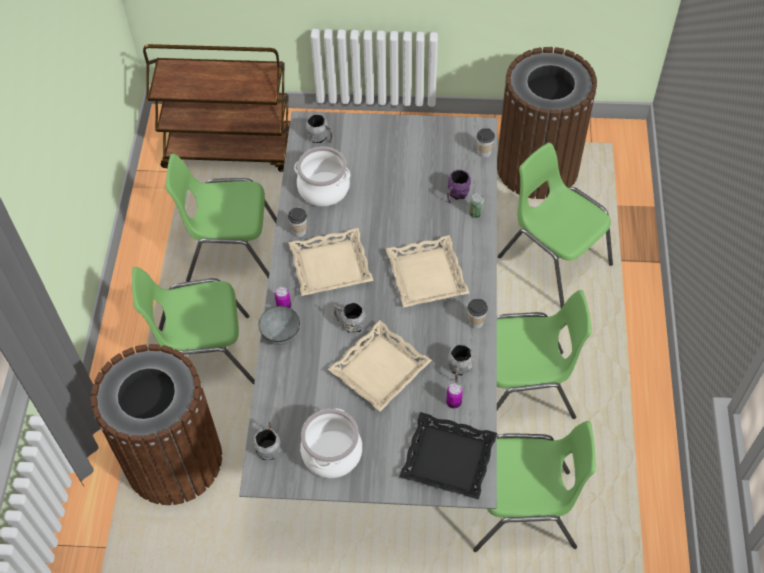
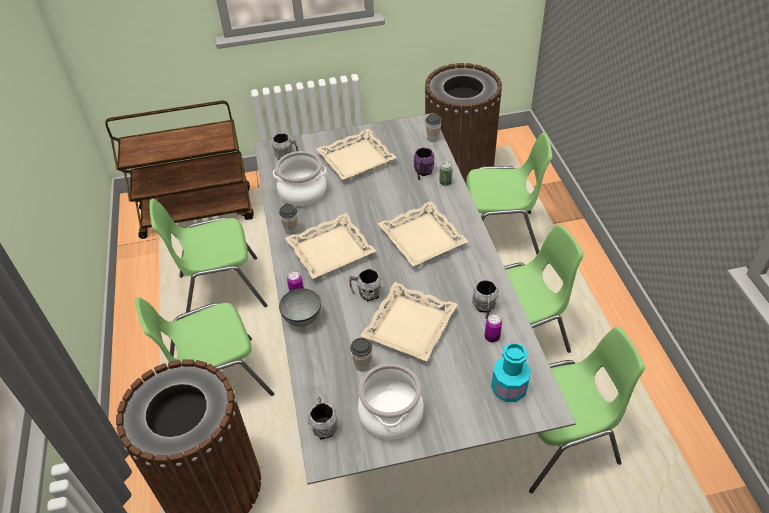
camera: 15 degrees left, 10 degrees down
(392, 161) = (356, 160): none -> beige tray
(448, 458) = (509, 389): black tray -> turquoise bottle
(476, 322) = (482, 265): cup -> cup (362, 364)
(553, 260) = (499, 235): green chair -> green chair turned 150 degrees clockwise

